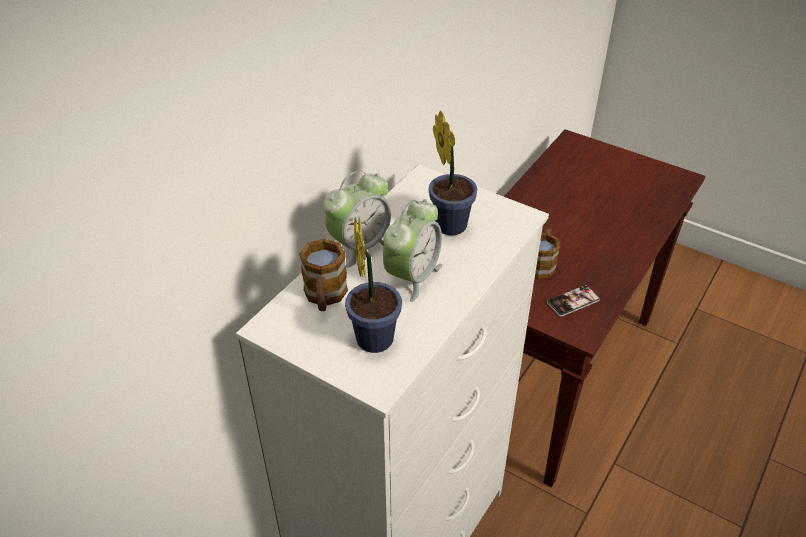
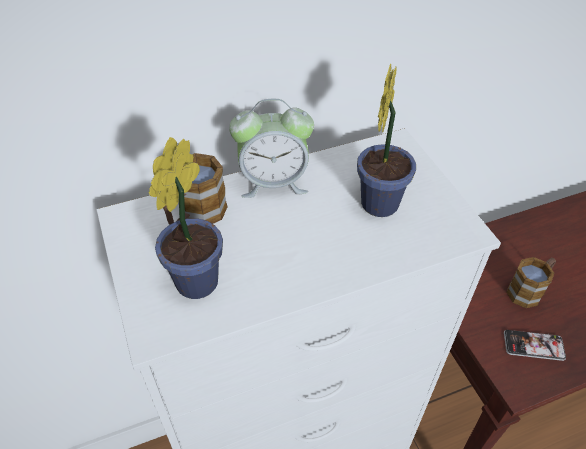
camera: 35 degrees right, 5 degrees up
(412, 277) = (292, 238): alarm clock -> none

